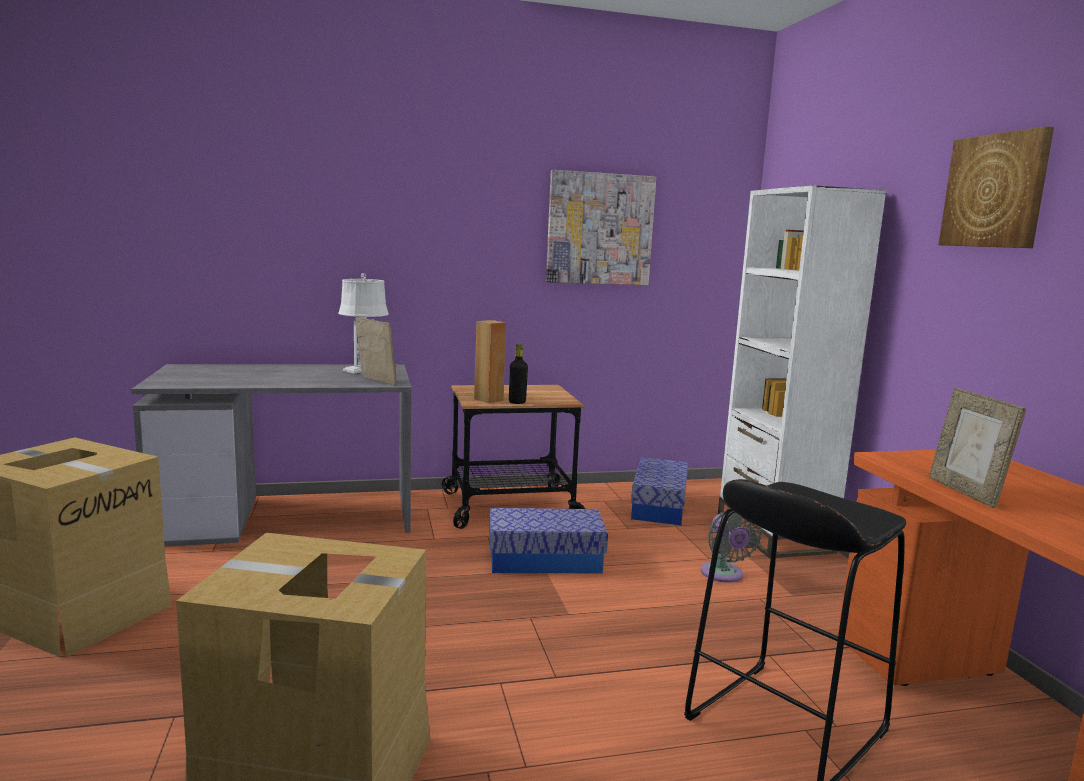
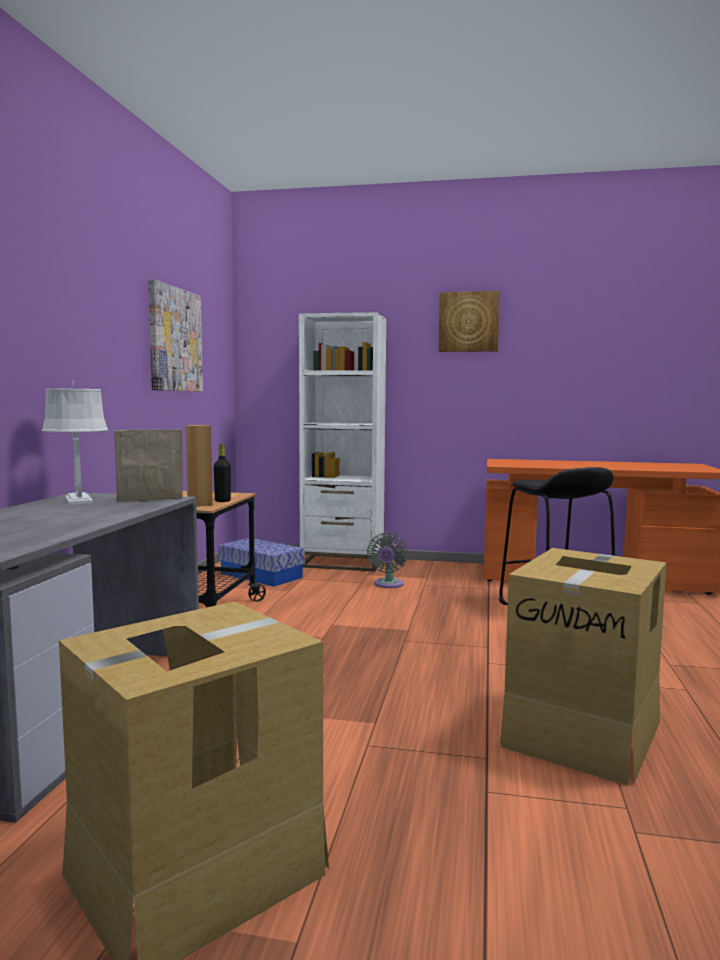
camera: 65 degrees left, 5 degrees down
(545, 560) = (316, 621): storage box -> none
(723, 575) = (388, 585): grey fan -> grey fan turned 90 degrees clockwise
(965, 492) = (558, 466): picture frame -> none

